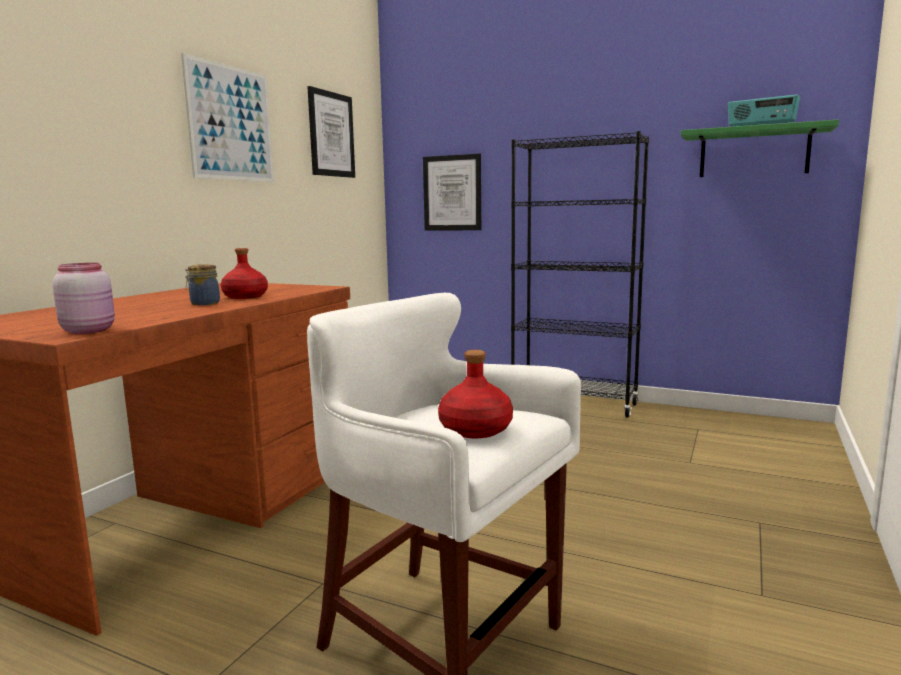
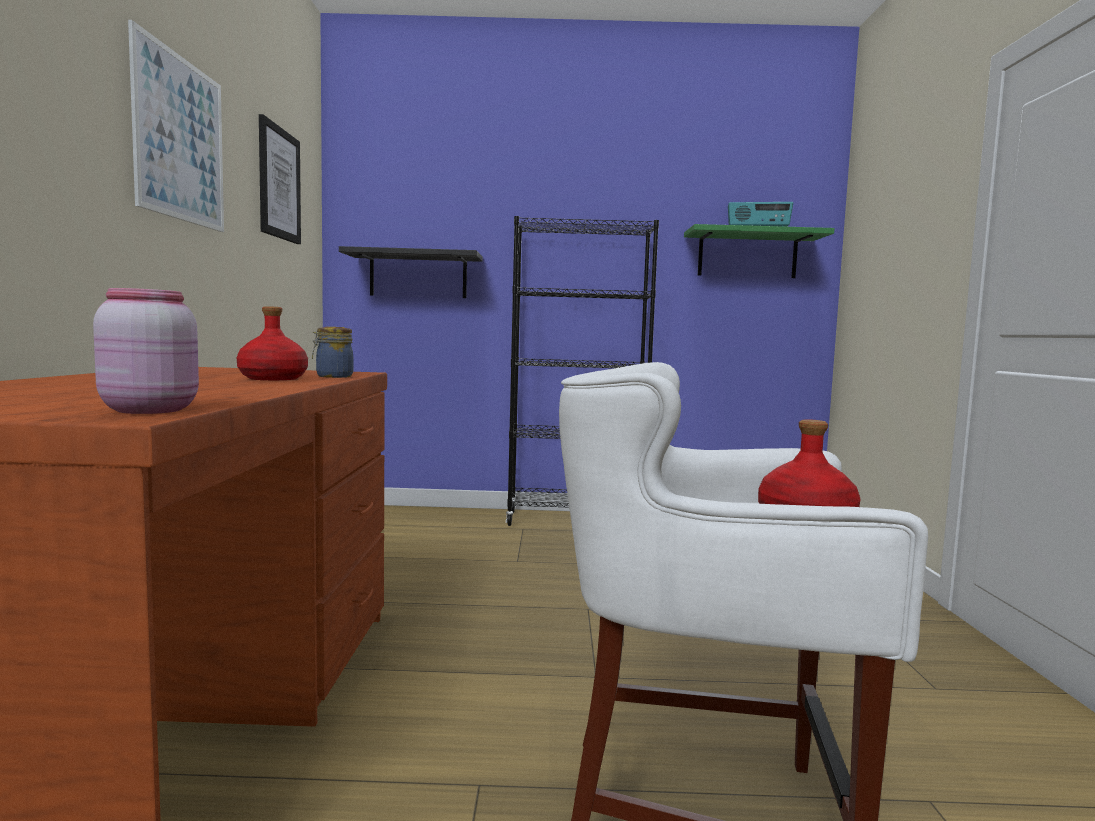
camera: 25 degrees left, 5 degrees down
(204, 303) = (234, 384): jar -> jar (333, 376)
(452, 193) = (418, 275): picture -> black shelf

